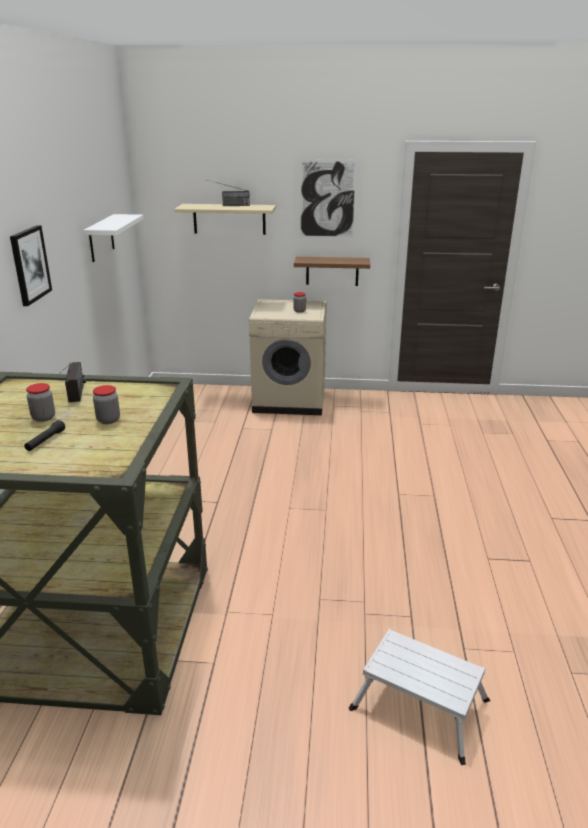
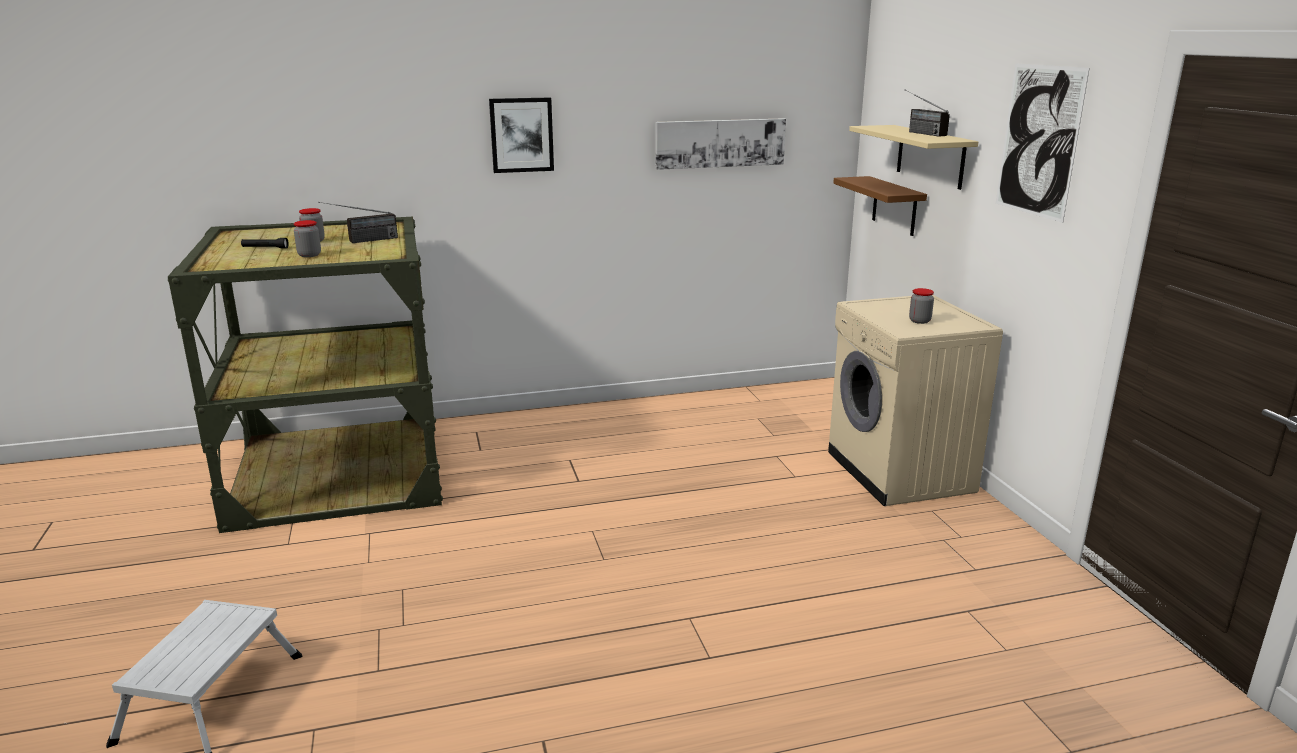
camera: 70 degrees right, 5 degrees down
(101, 238) = (720, 143): white shelf -> picture
(332, 271) = (1026, 278): brown shelf -> brown shelf (894, 206)

